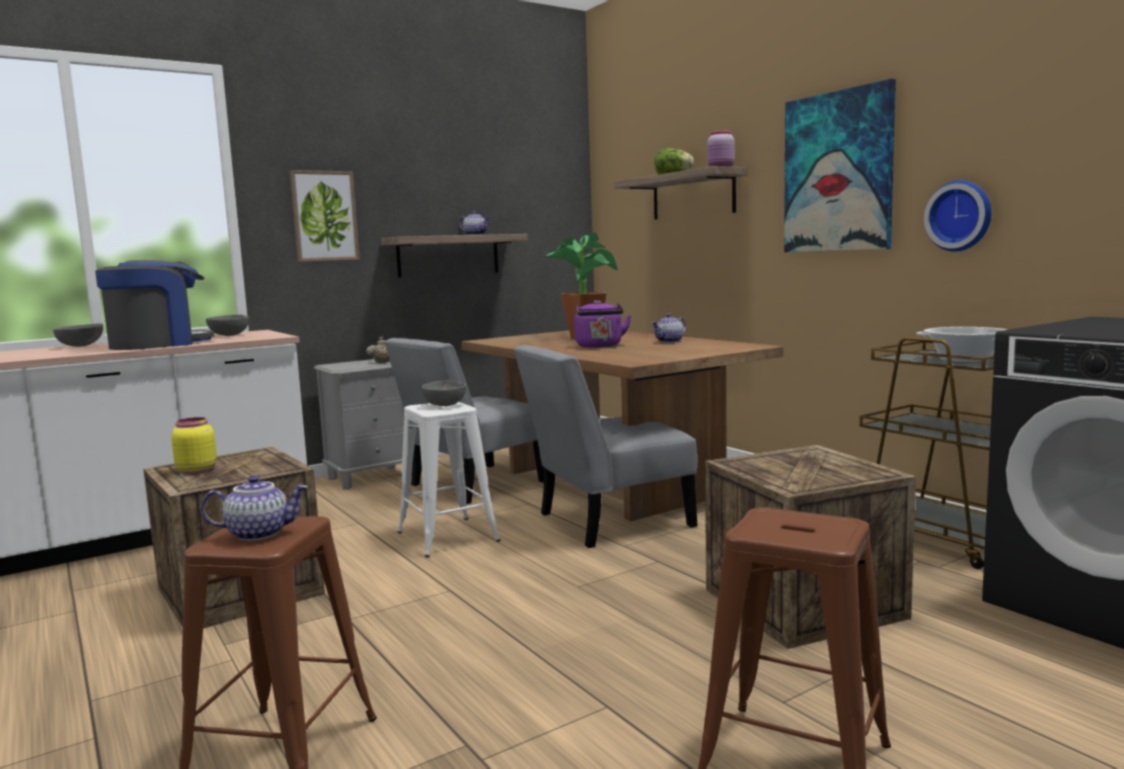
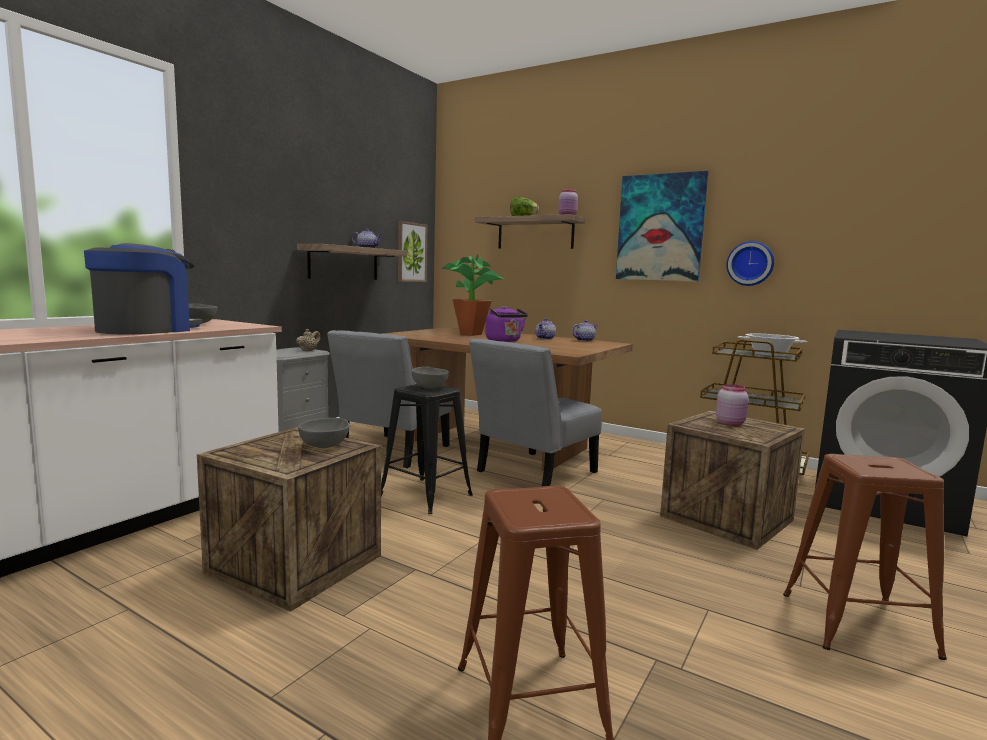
camera: 25 degrees left, 0 degrees up
(82, 346) = (46, 329): grey bowl -> grey bowl (326, 446)
(196, 471) = (265, 453): yellow jar -> none
(259, 533) = (541, 505): teapot -> teapot (584, 340)
(324, 216) = (254, 219): picture -> picture (411, 252)
(448, 536) = (425, 495): white stool -> black stool
(804, 463) = (730, 423): none -> pink jar

